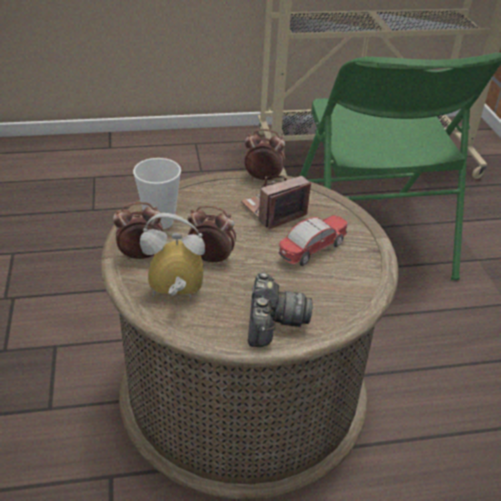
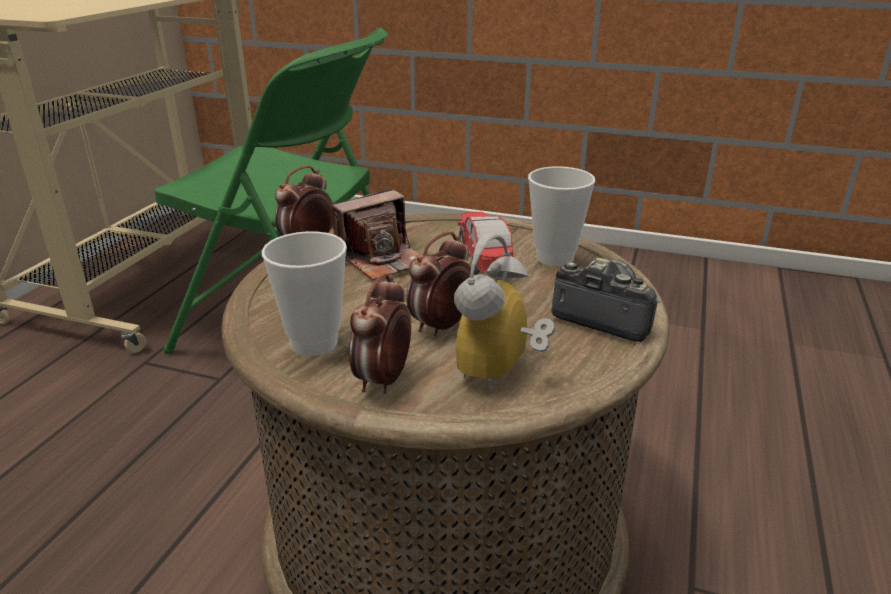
camera: 60 degrees left, 10 degrees down
(273, 211) = (382, 260): camera -> camera turned 120 degrees counterclockwise
(340, 281) = (554, 258): none -> cup

